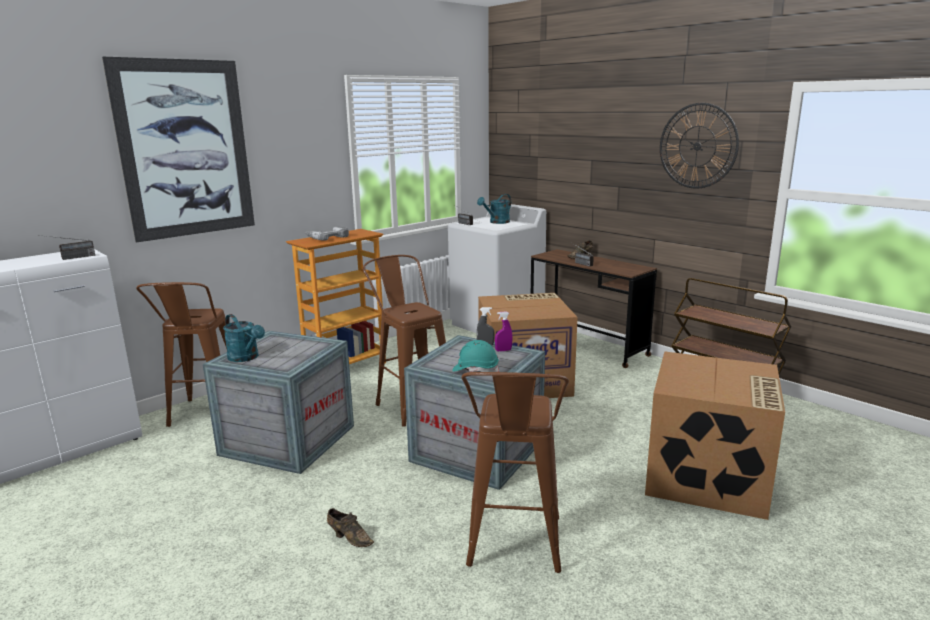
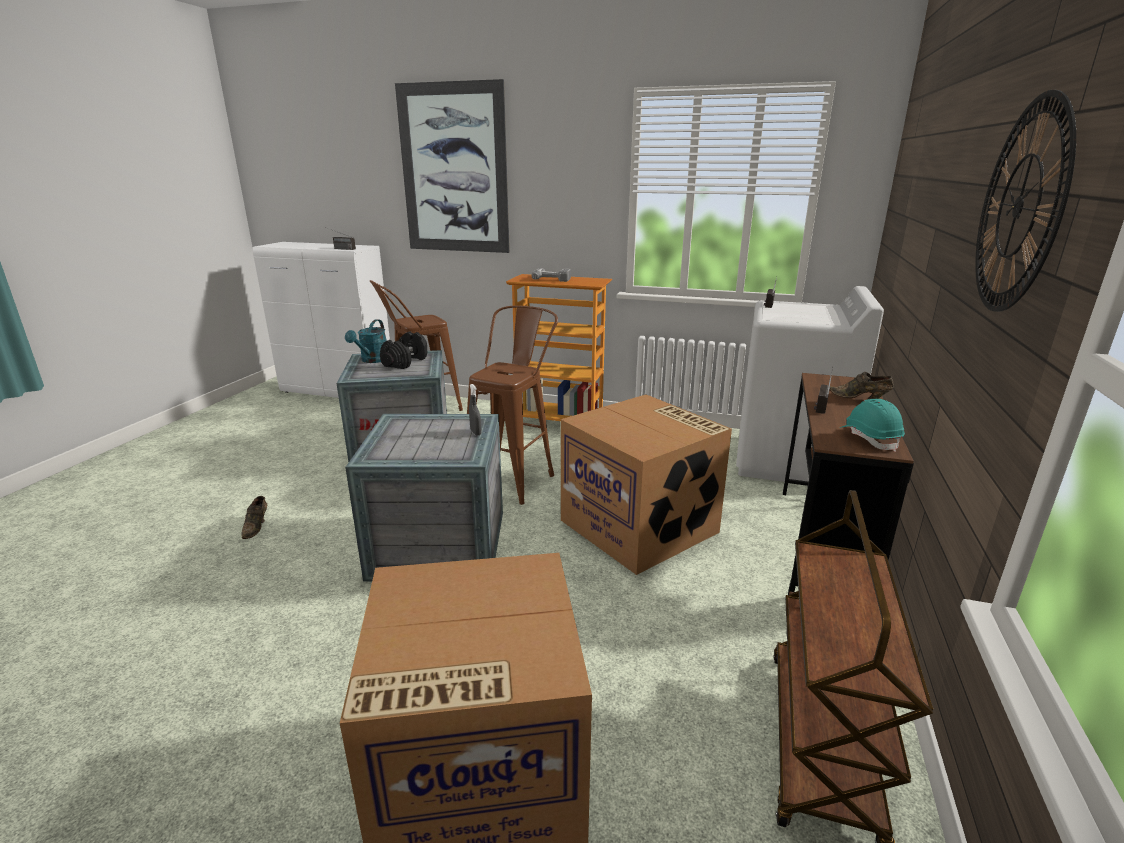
camera: 60 degrees right, 5 degrees up
(279, 346) = (405, 362): none -> black dumbbell
(475, 370) = (394, 444): turquoise hard hat -> turquoise hard hat (869, 438)
(497, 222) = (811, 313): turquoise watering can -> none
(503, 350) = (466, 444): purple spray bottle -> none
(513, 549) = (249, 622): brown stool -> none

